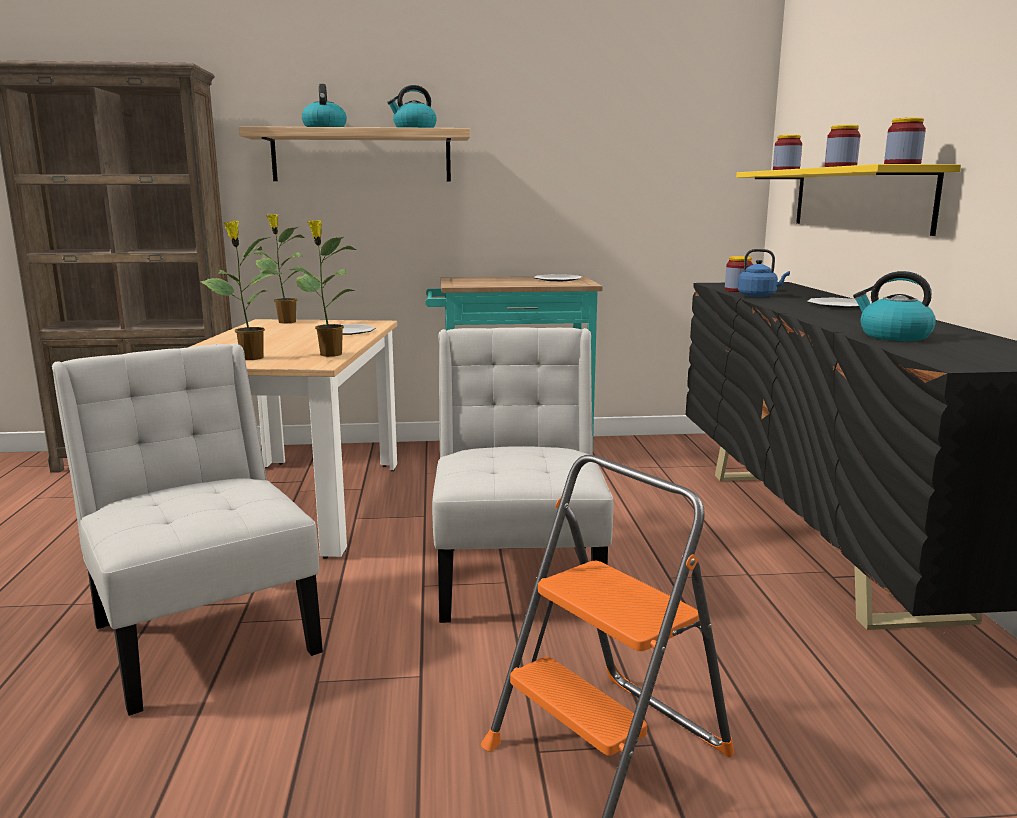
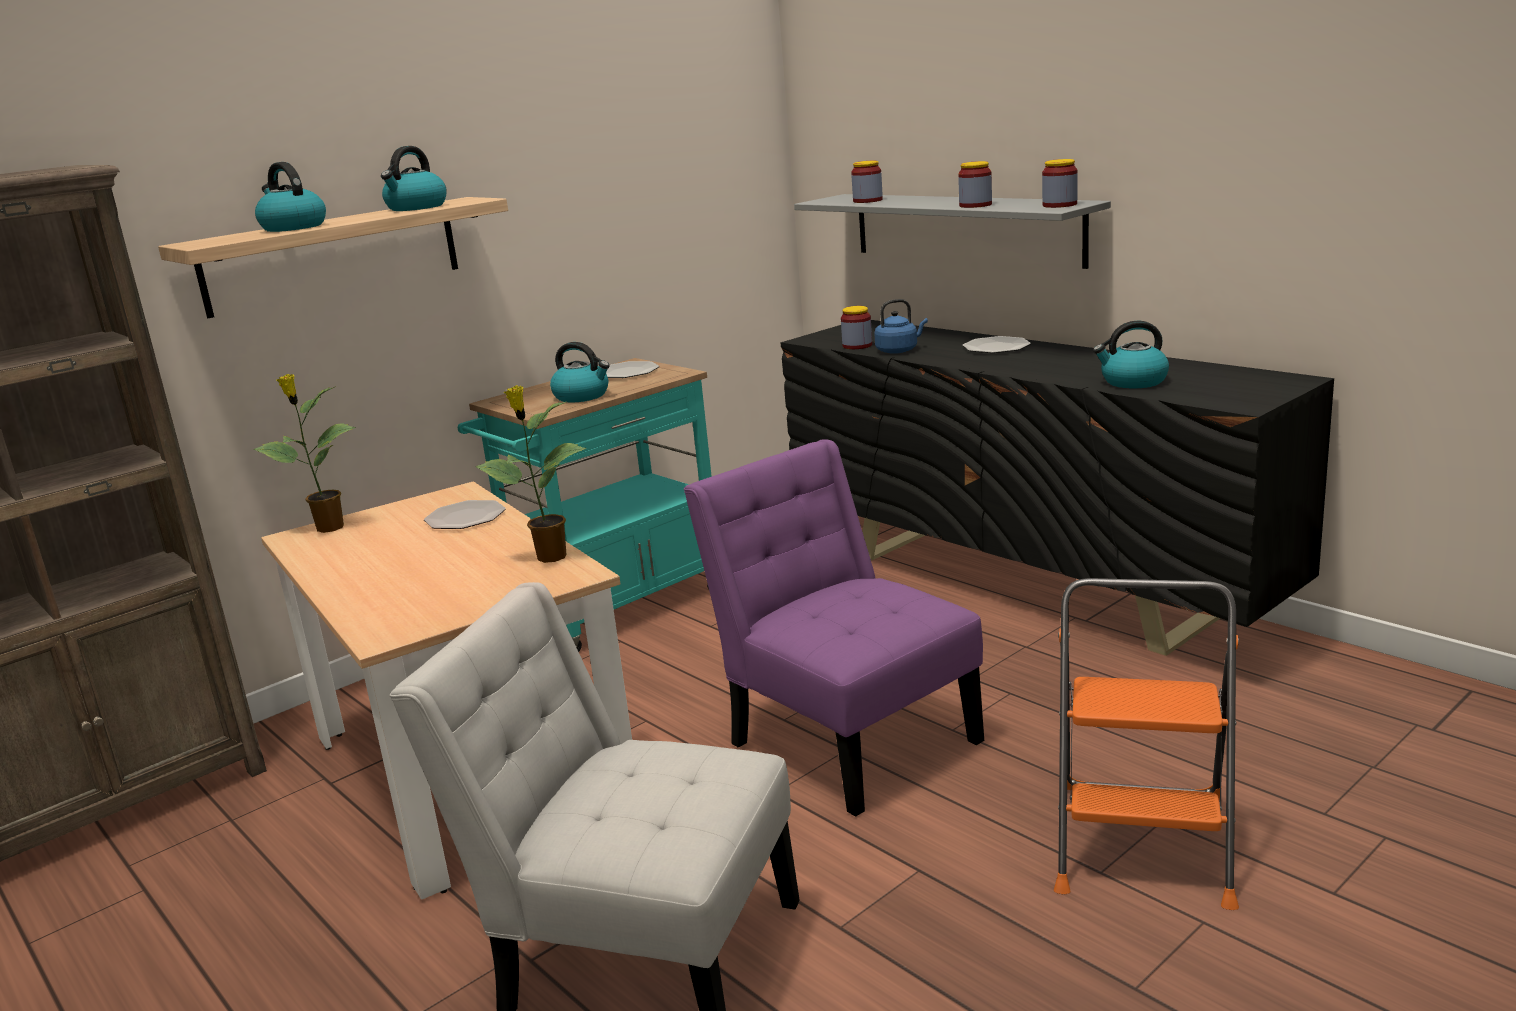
camera: 35 degrees left, 5 degrees up
(250, 358) = (468, 596): potted plant -> none
(500, 283) = (582, 396): none -> kettle
(519, 575) = (846, 737): white chair -> purple chair
(859, 199) = (965, 228): yellow shelf -> grey shelf

